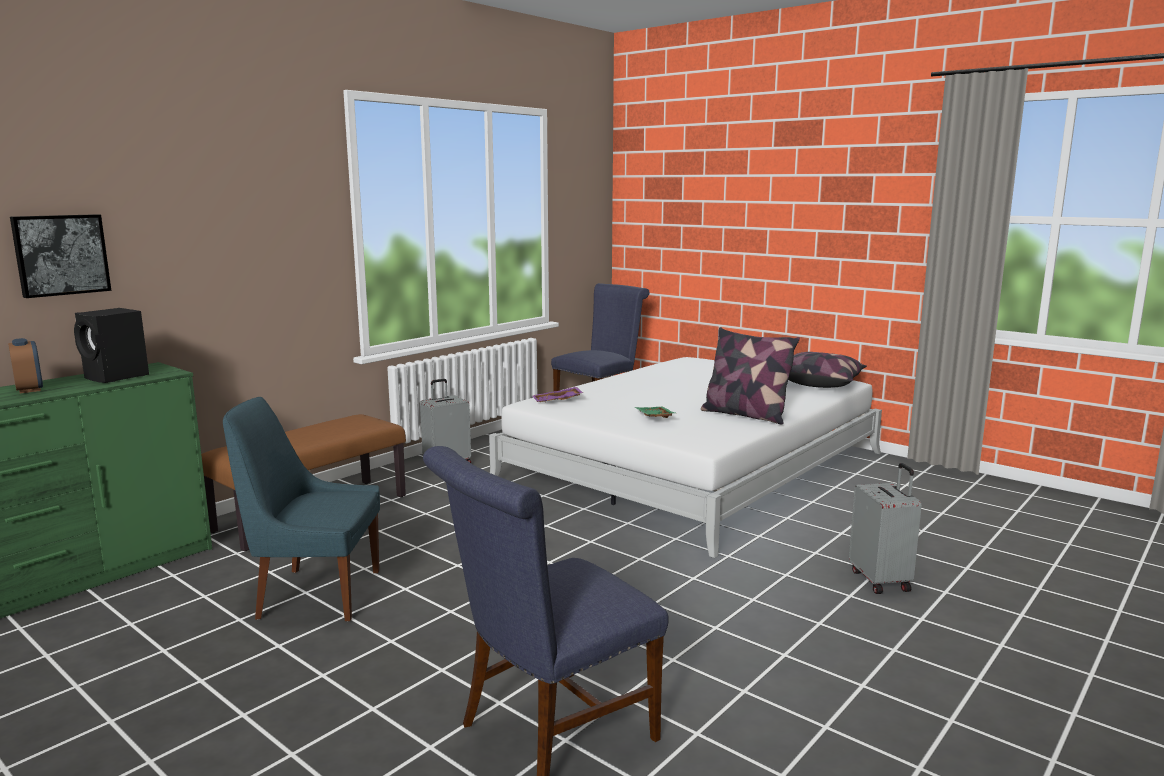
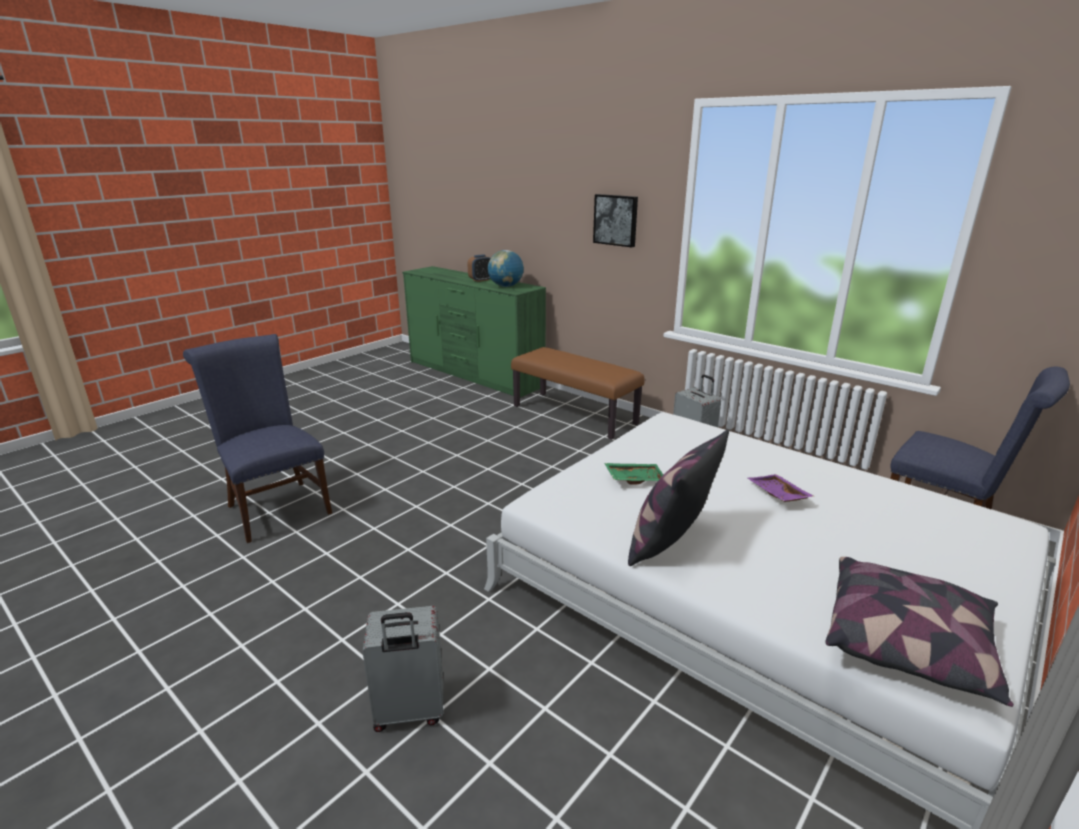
camera: 90 degrees right, 10 degrees up
(61, 254) = (517, 215): picture -> picture (616, 220)
(117, 377) = (506, 286): black speaker -> globe
(314, 594) = (456, 431): blue chair -> none
(557, 401) = (683, 431): purple tray -> purple tray (776, 495)

